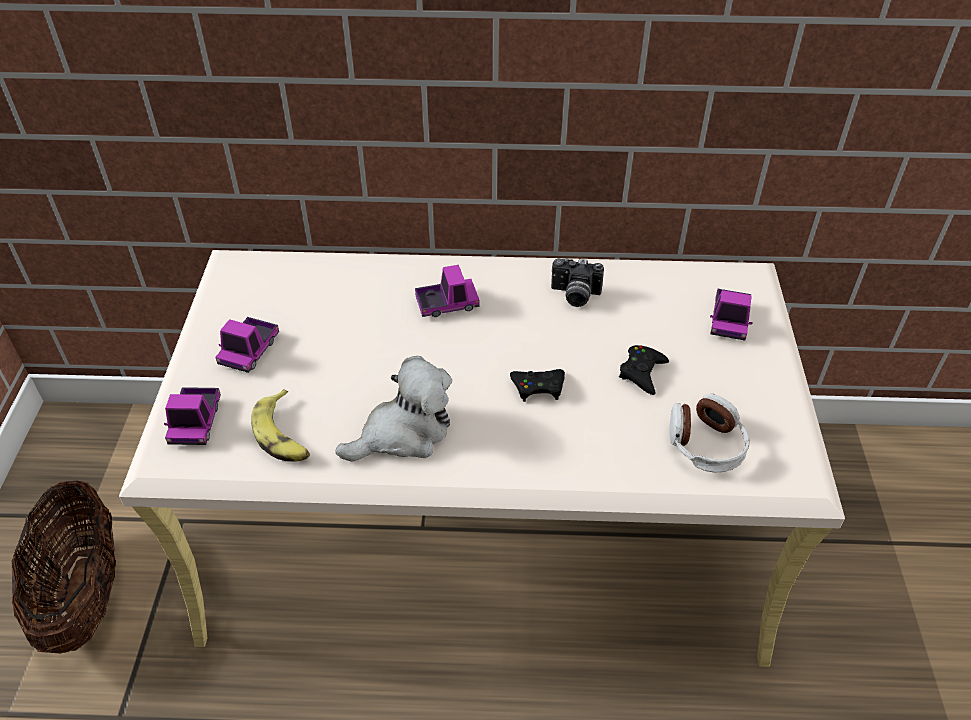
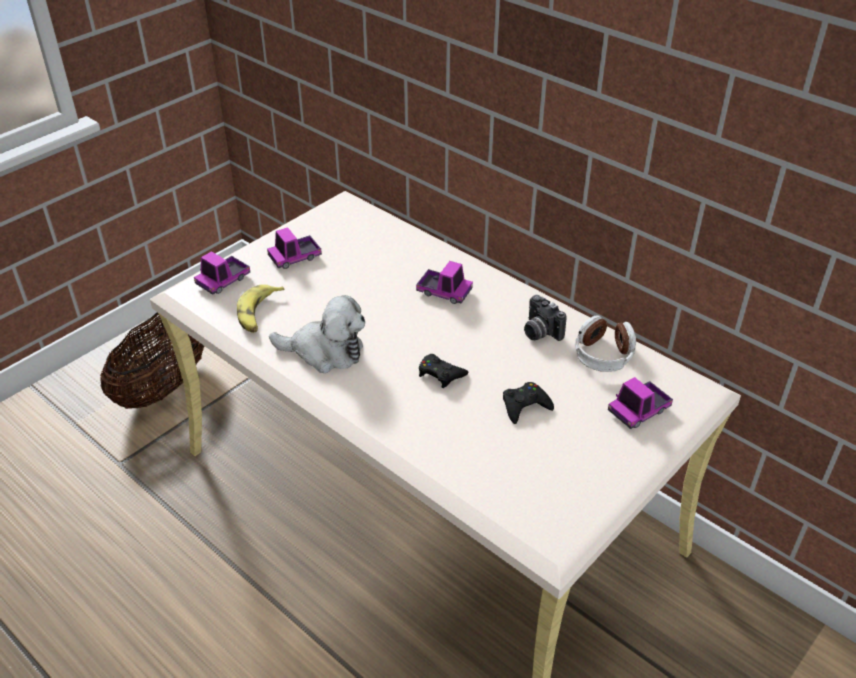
camera: 40 degrees right, 5 degrees down
(706, 444) = (511, 476): headphones -> headphones (603, 354)

